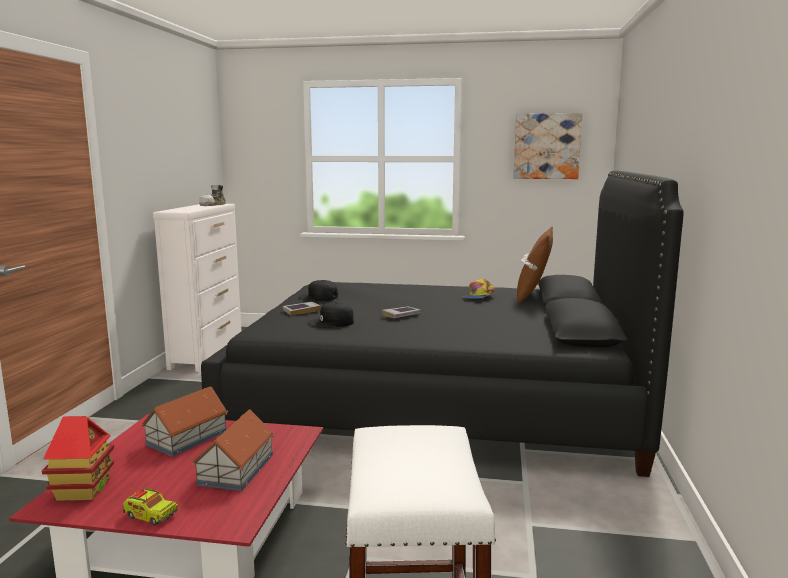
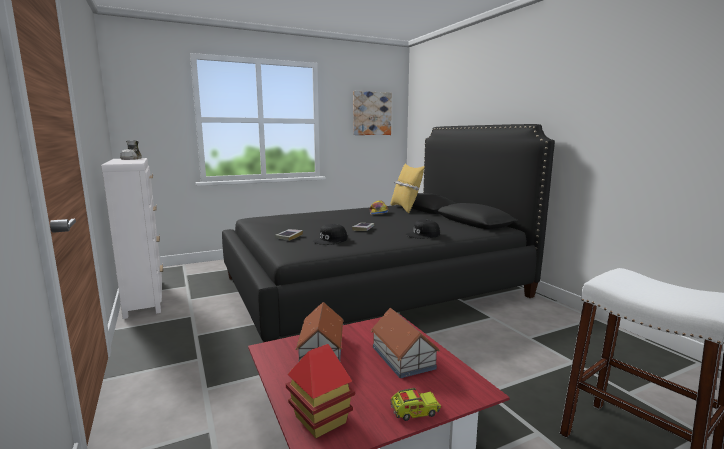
camera: 35 degrees left, 0 degrees up
(318, 297) = (277, 227): black cap -> black cap (423, 235)
(533, 296) = (405, 208): brown pillow -> yellow pillow

